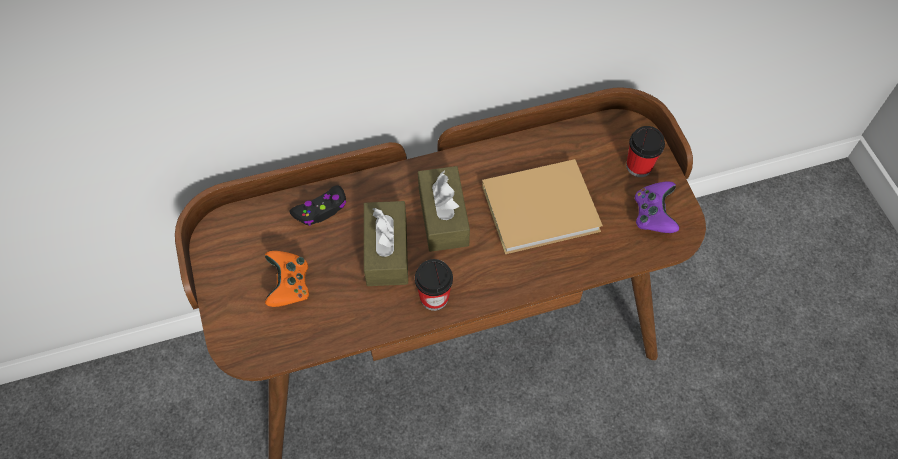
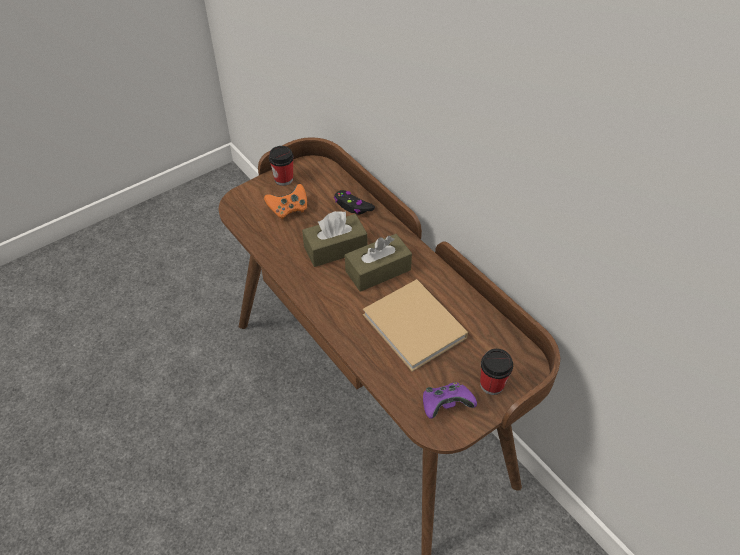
camera: 70 degrees right, 10 degrees down
(434, 297) = (309, 284): cup -> cup (283, 179)

